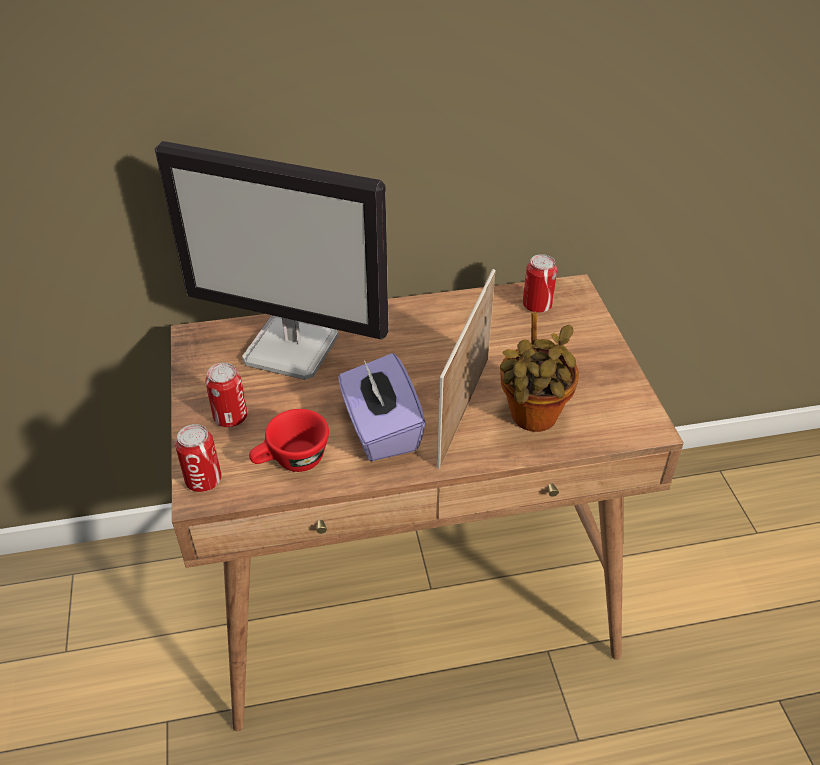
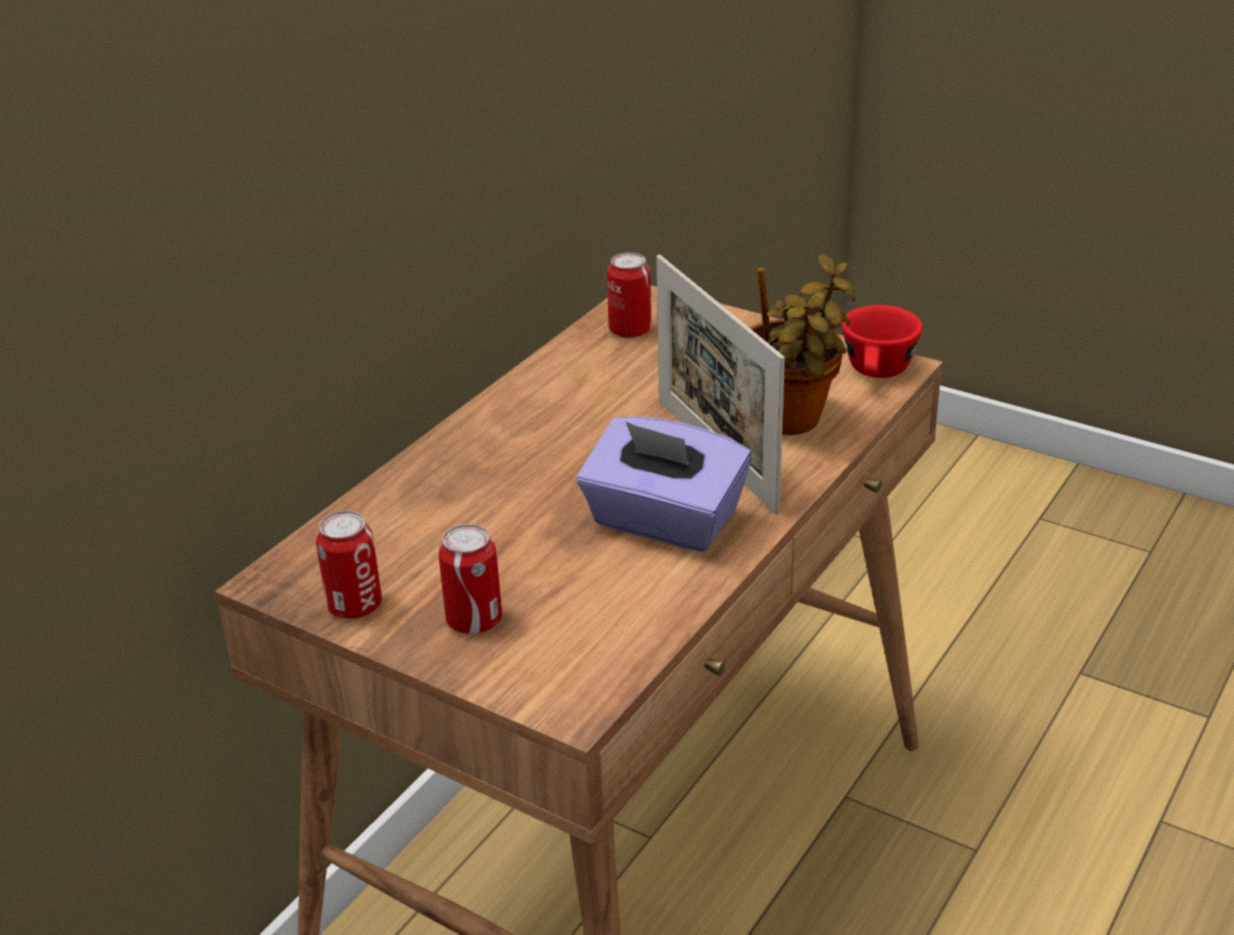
camera: 45 degrees left, 10 degrees down
(203, 480) = (553, 692): can -> can (354, 606)
(291, 461) = (621, 609): red cup -> red cup (878, 373)
(293, 349) = (429, 516): monitor -> none

